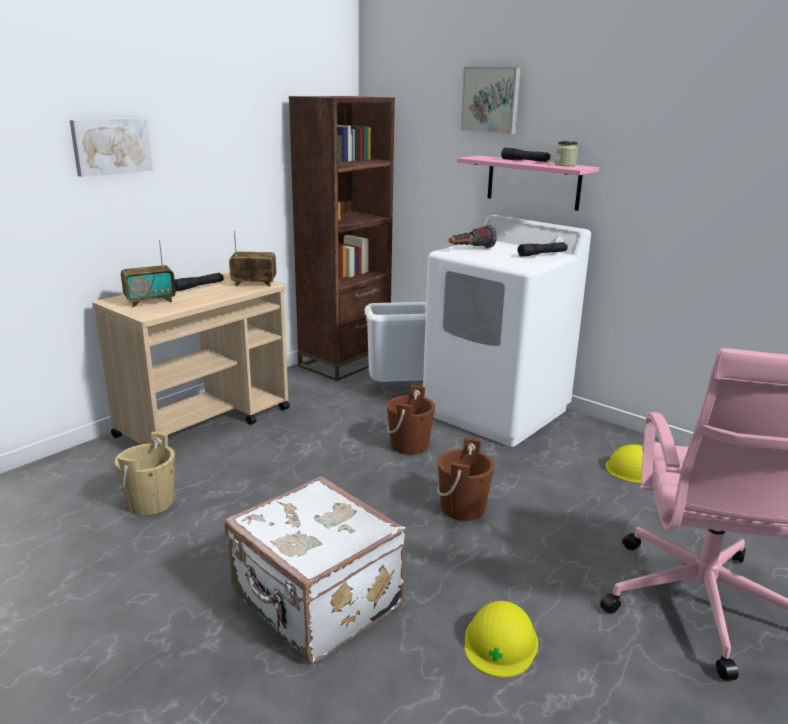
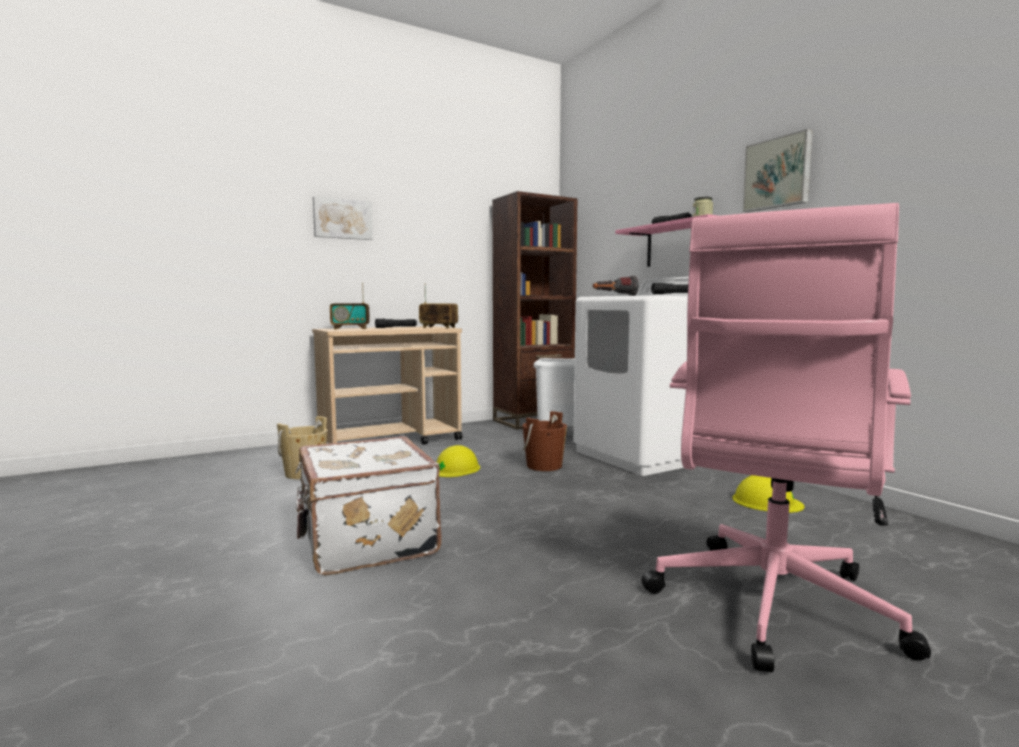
camera: 20 degrees right, 15 degrees down
(462, 508) = (558, 505): brown bucket -> none
(491, 100) = (648, 184): picture -> picture (778, 173)
(500, 642) = (510, 593): yellow hard hat -> yellow hard hat (455, 469)

